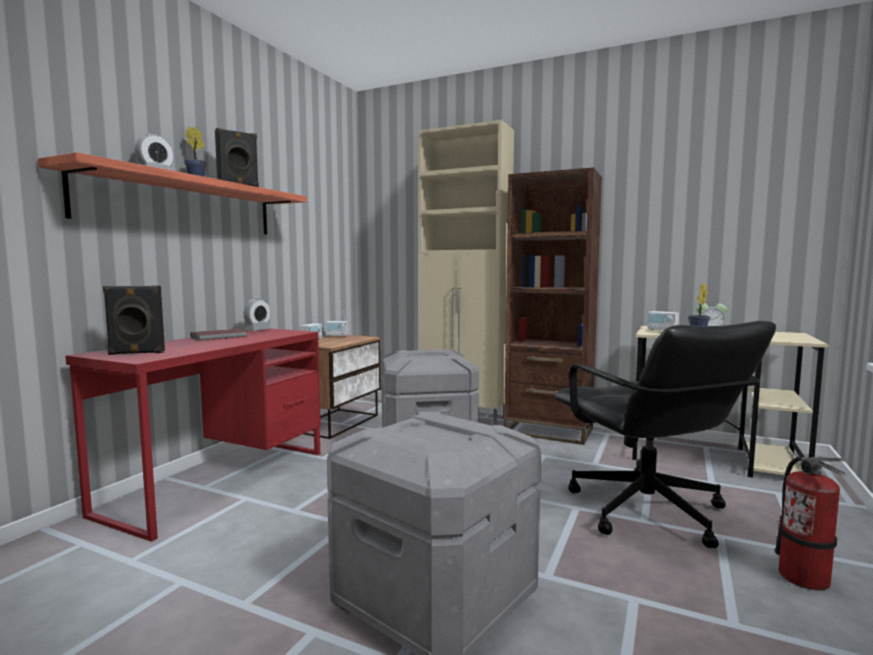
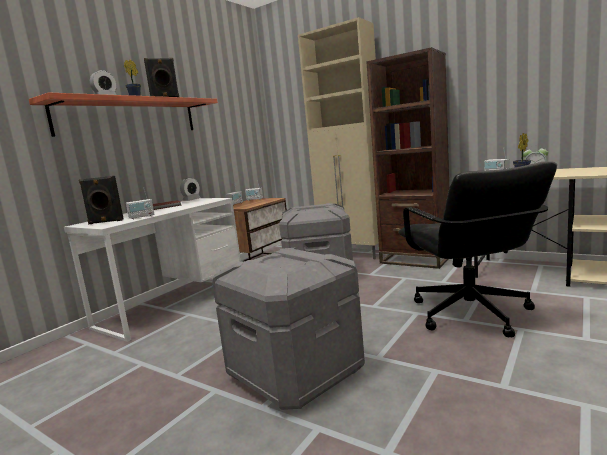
camera: 10 degrees right, 5 degrees up
(194, 350) = (142, 217): none -> radio
(220, 480) = (174, 304): red desk -> white desk
(803, 577) = (575, 355): fire extinguisher -> none

